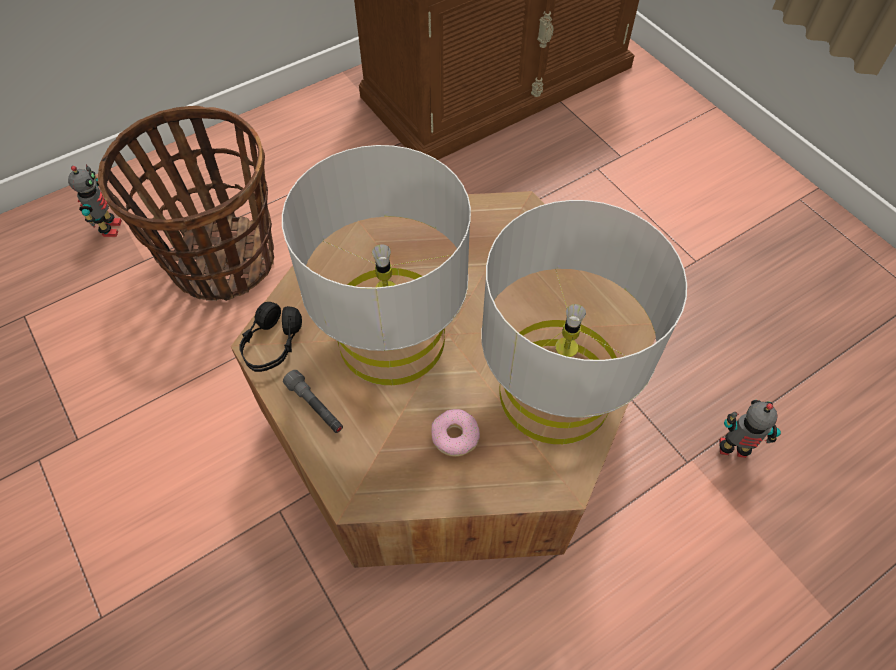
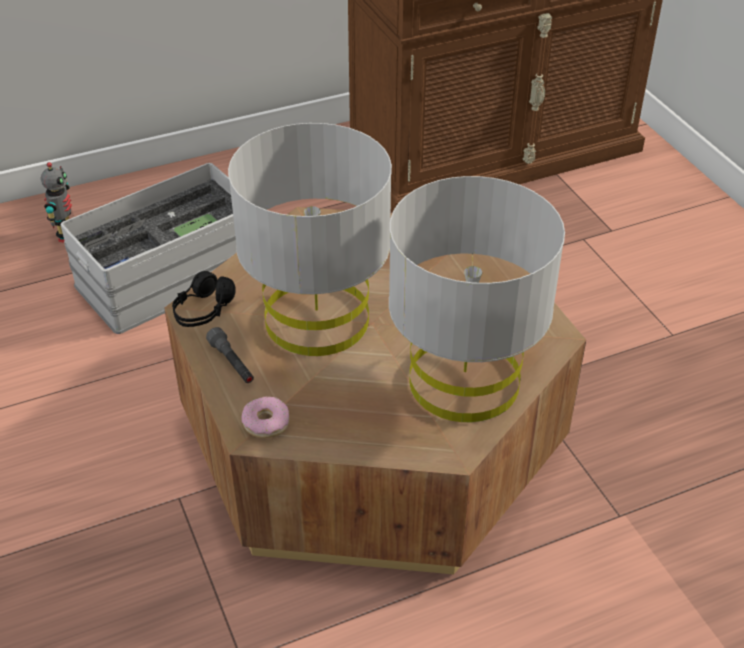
camera: 10 degrees right, 15 degrees down
(221, 260) = (171, 276): basket -> grey storage box
(455, 436) = (358, 402): donut -> donut (266, 423)
(732, 450) = (672, 512): toy robot -> none

